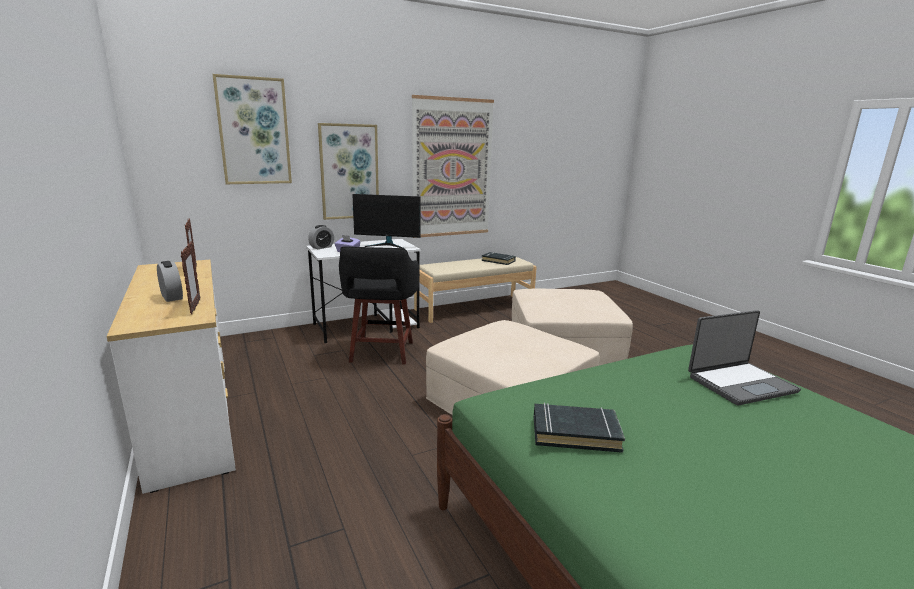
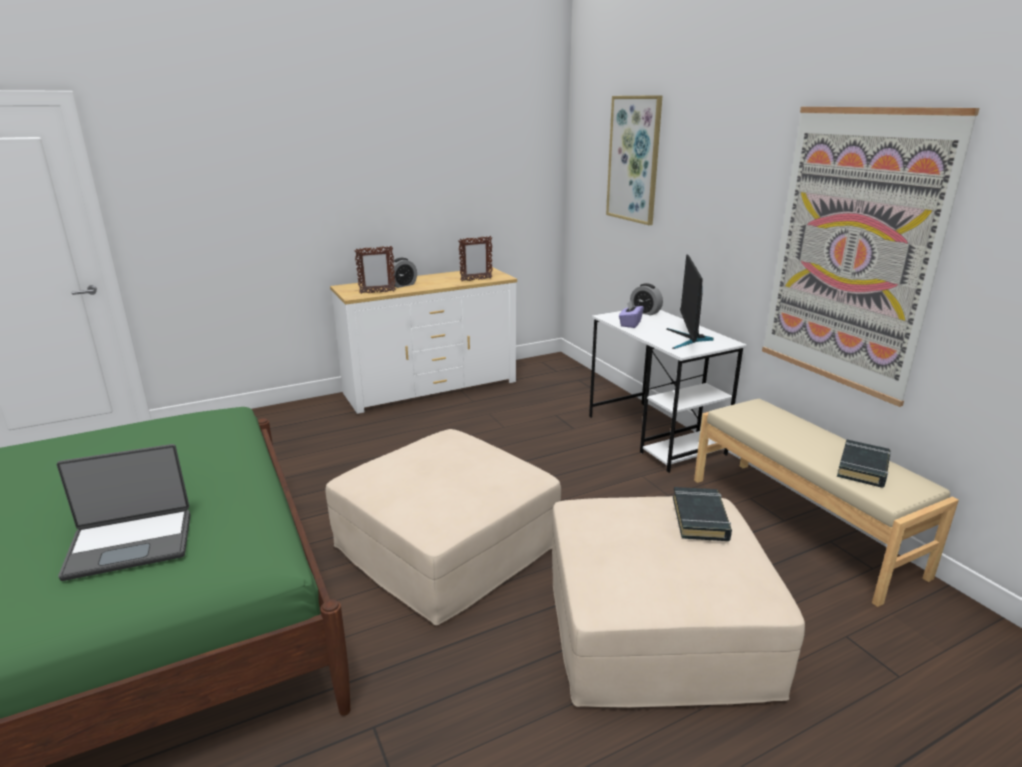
camera: 90 degrees right, 5 degrees up
(349, 172) = (705, 224): picture -> none
(381, 353) = (572, 451): black stool -> none
(575, 433) = (137, 432): black book -> black book (700, 518)
(740, 383) = (131, 543): laptop -> laptop turned 90 degrees counterclockwise

